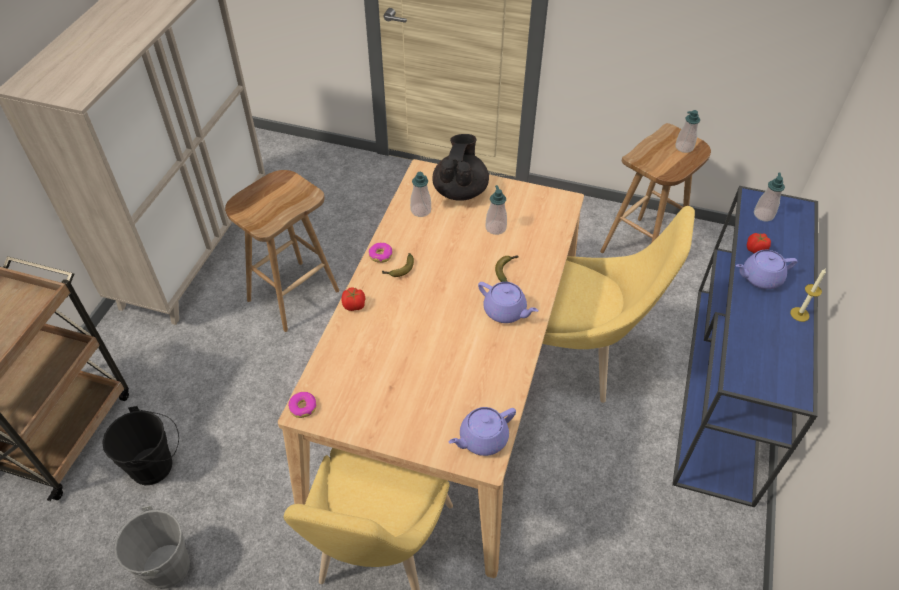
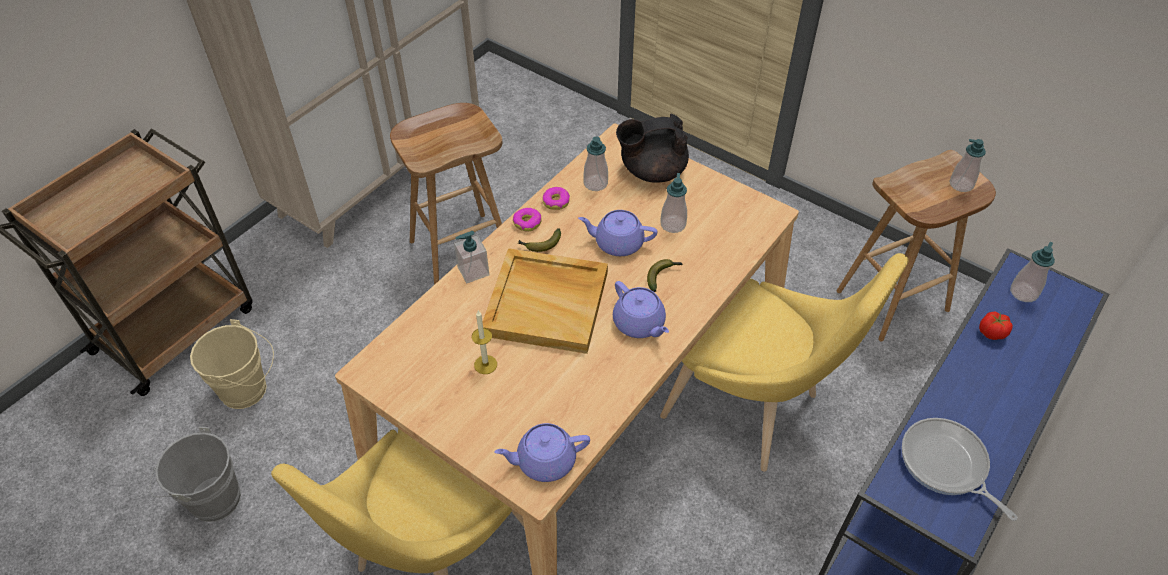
camera: 20 degrees right, 0 degrees up
(156, 465) = (249, 390): black bucket -> beige bucket
(303, 407) = (368, 366): donut -> donut (556, 202)
(354, 305) = (473, 271): tomato -> soap dispenser
(427, 314) = (547, 303): none -> beige tray
(460, 190) = (651, 171): black teapot -> black teapot turned 135 degrees counterclockwise
(760, 278) = (980, 370): purple teapot -> purple teapot (617, 243)
(767, 352) = (946, 465): none -> frying pan
(799, 314) = (1013, 430): candle -> candle (485, 364)

